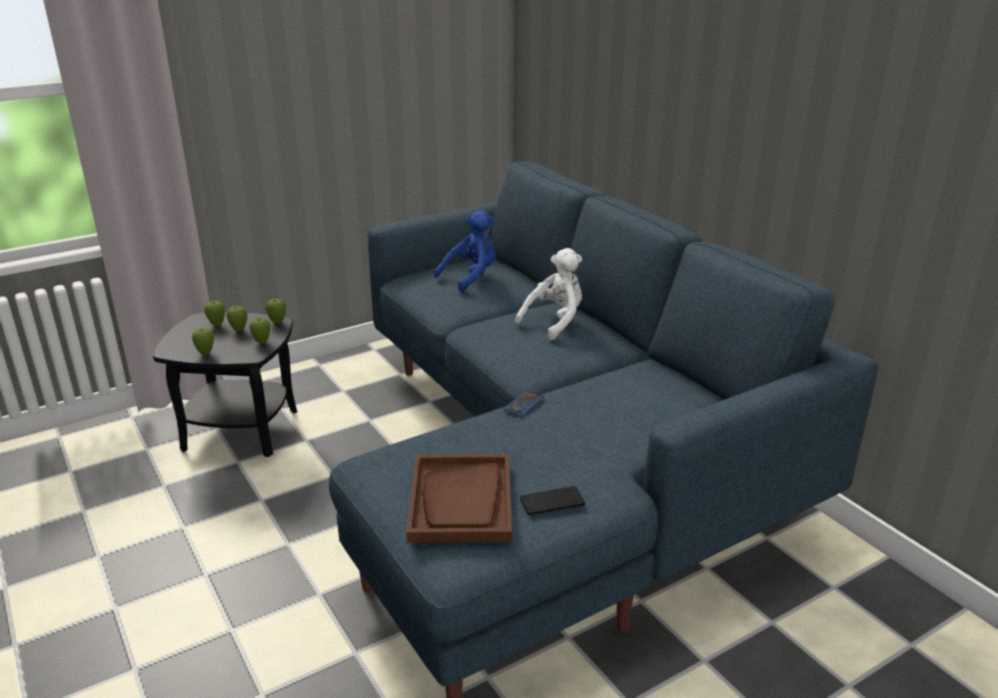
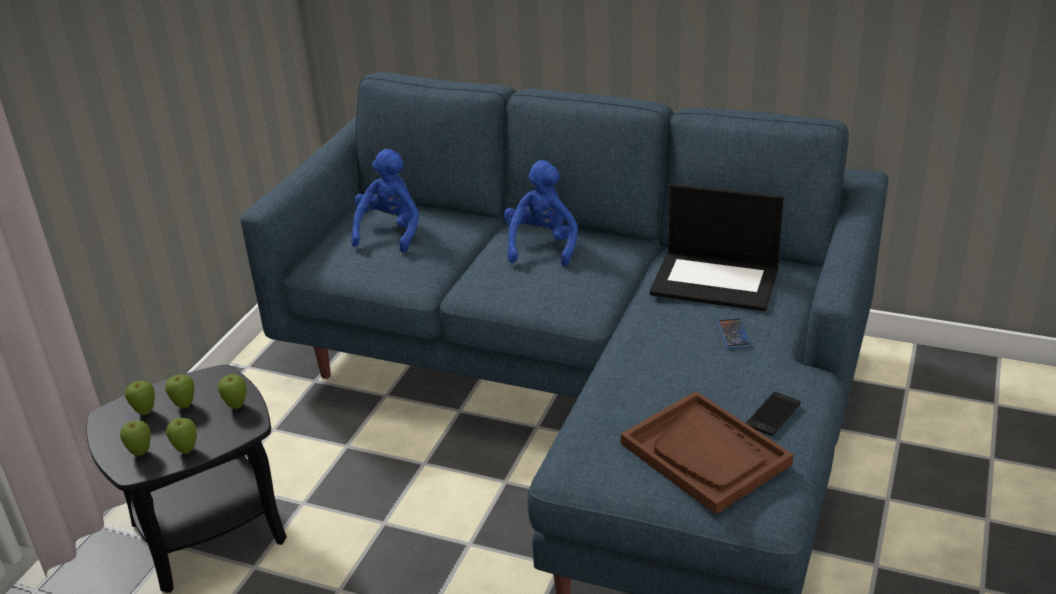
camera: 35 degrees left, 5 degrees up
(277, 322) = (219, 376): apple -> apple (141, 453)
(524, 404) = (627, 340): phone -> phone (733, 334)
(555, 322) = (542, 246): white plush toy -> blue plush toy
(648, 393) = (716, 280): none -> laptop

